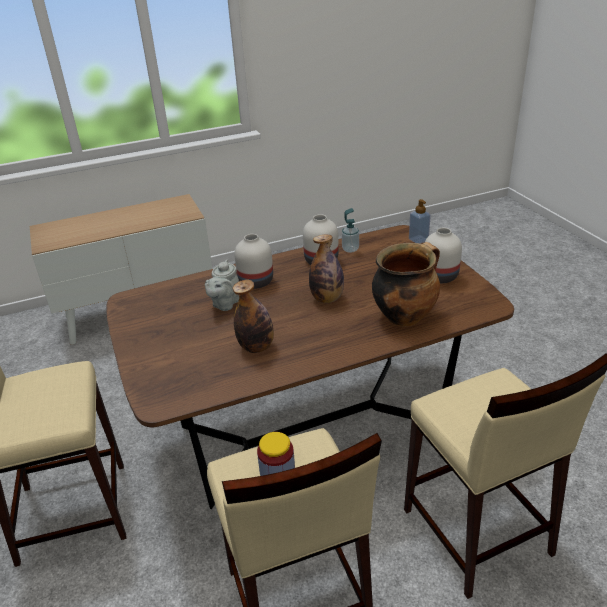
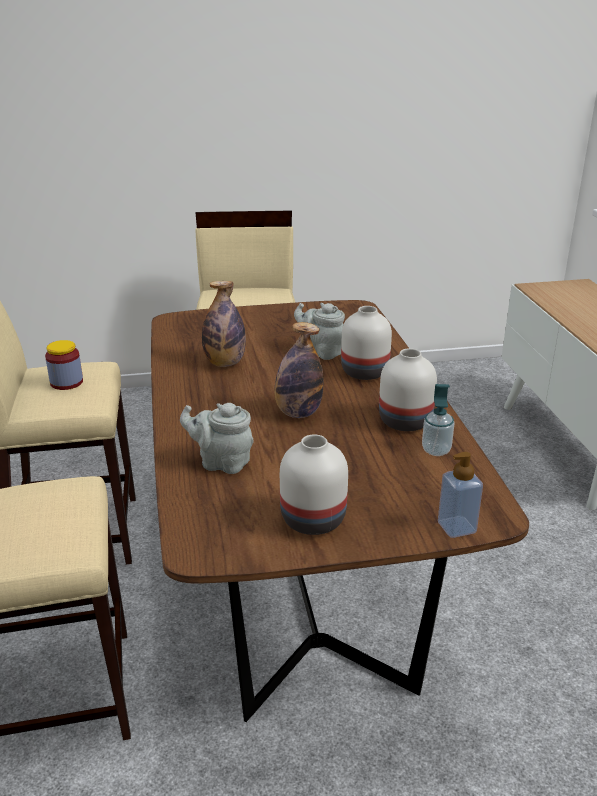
camera: 100 degrees right, 5 degrees down
(404, 316) = (221, 462): cooking pot -> grey teapot

